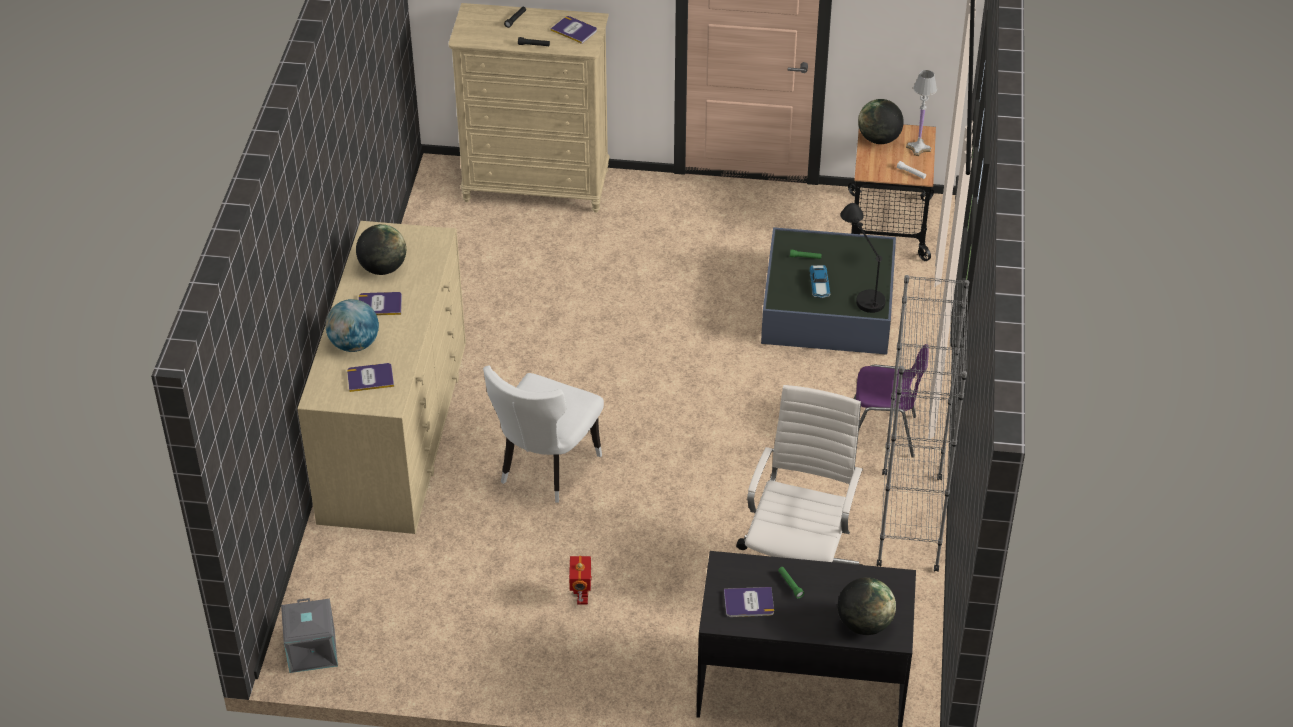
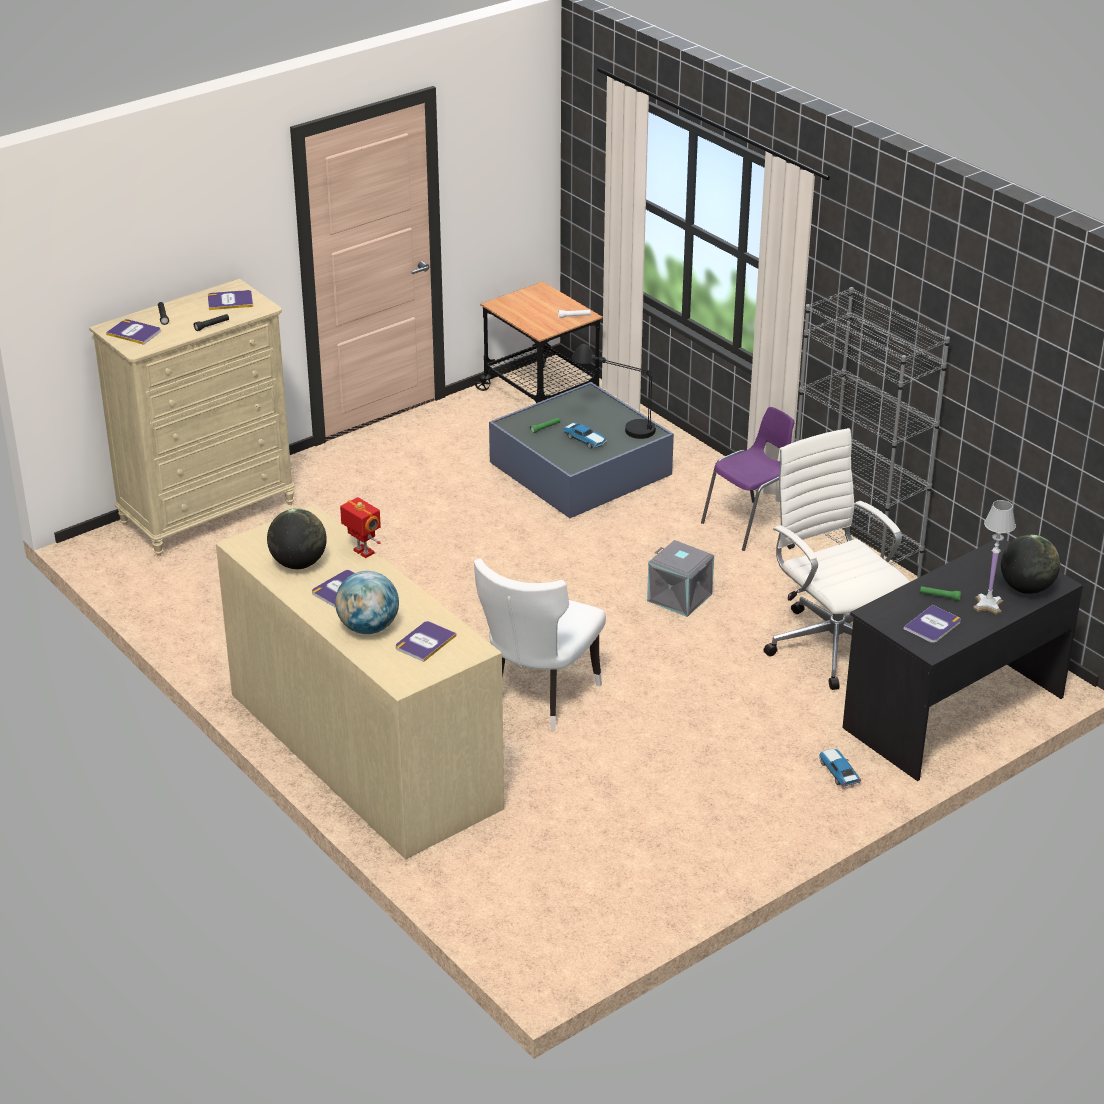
camera: 45 degrees left, 10 degrees down
(313, 650) = (555, 949): grey storage box -> grey storage box (680, 597)
(480, 23) = (134, 332): none -> book
(545, 469) = (537, 698): white chair -> white chair turned 45 degrees clockwise
(581, 598) = (709, 763): toy robot -> toy robot (362, 552)
(654, 669) = (838, 772): none -> toy car
(879, 139) = (515, 307): globe -> none
(918, 148) = (553, 299): white table lamp -> white table lamp (988, 605)

